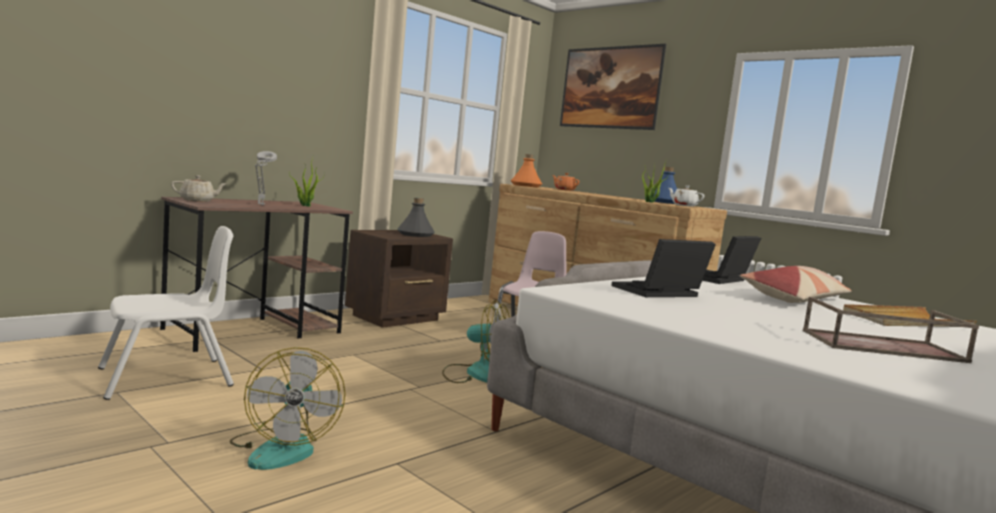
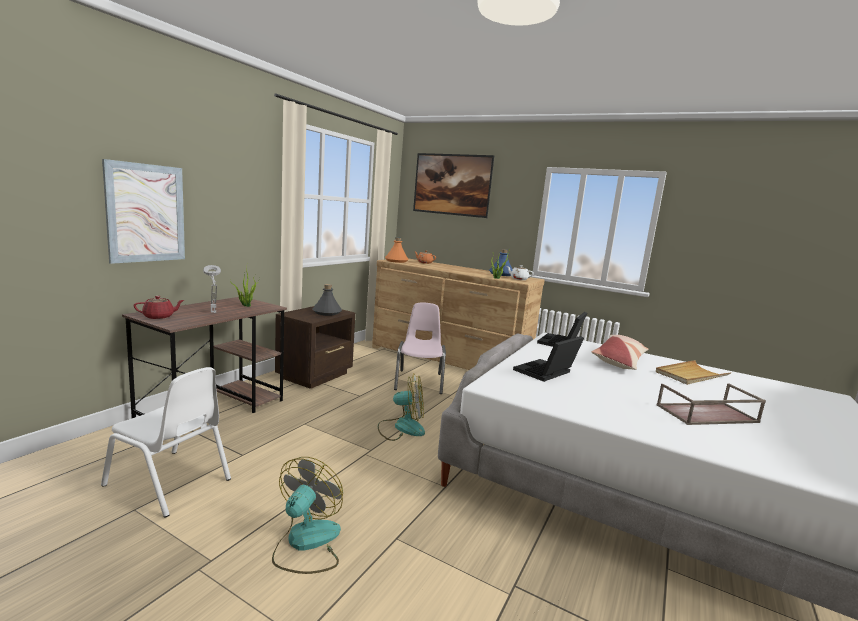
camera: 15 degrees left, 5 degrees up
(166, 378) = (169, 482): white chair -> white chair turned 75 degrees clockwise
(198, 200) = (159, 317): beige teapot -> red teapot
(201, 85) = (146, 213): none -> picture
(283, 448) = (306, 543): fan -> fan turned 135 degrees counterclockwise

